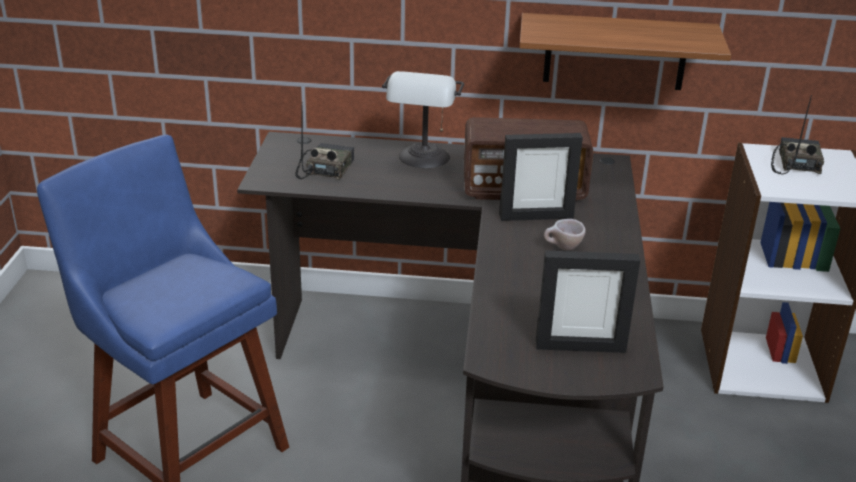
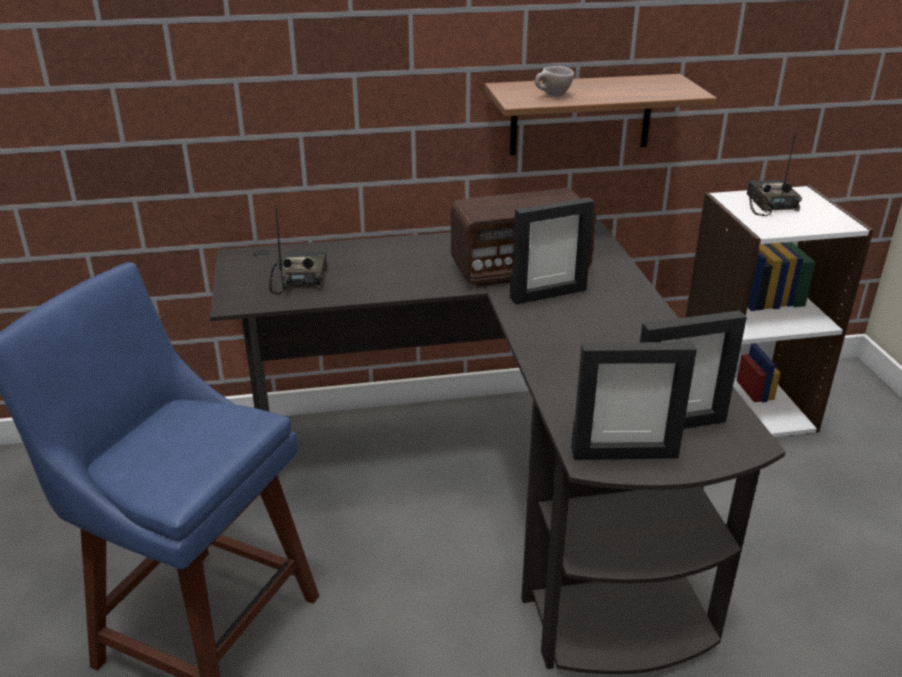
camera: 15 degrees left, 0 degrees up
(423, 161) = (401, 256): table lamp -> none
(519, 360) = (624, 453): none -> picture frame
(562, 248) = (594, 322): beige cup -> beige cup (552, 96)

